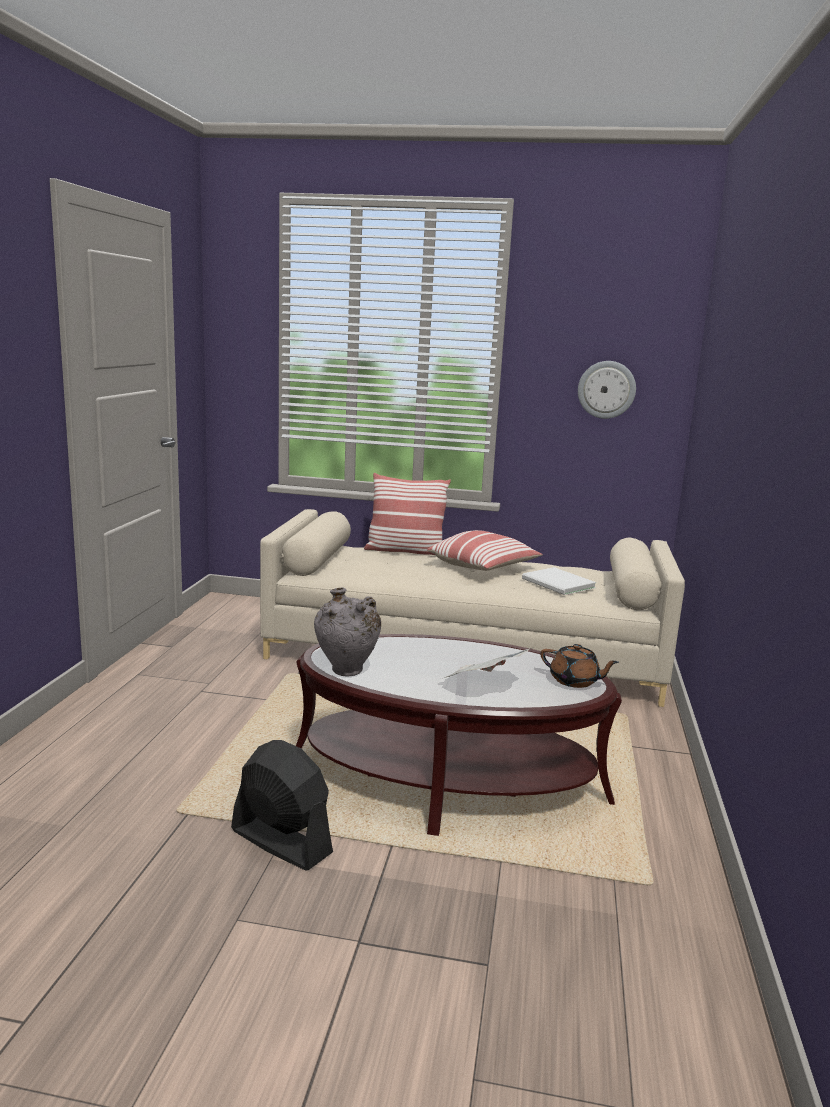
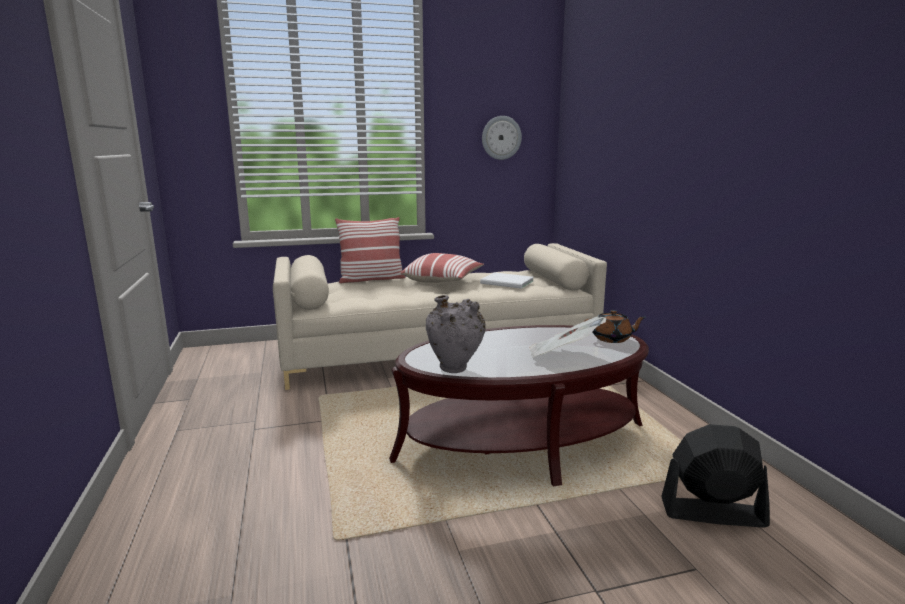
camera: 25 degrees left, 0 degrees up
(281, 841) = (451, 532): black fan -> black fan (712, 512)

